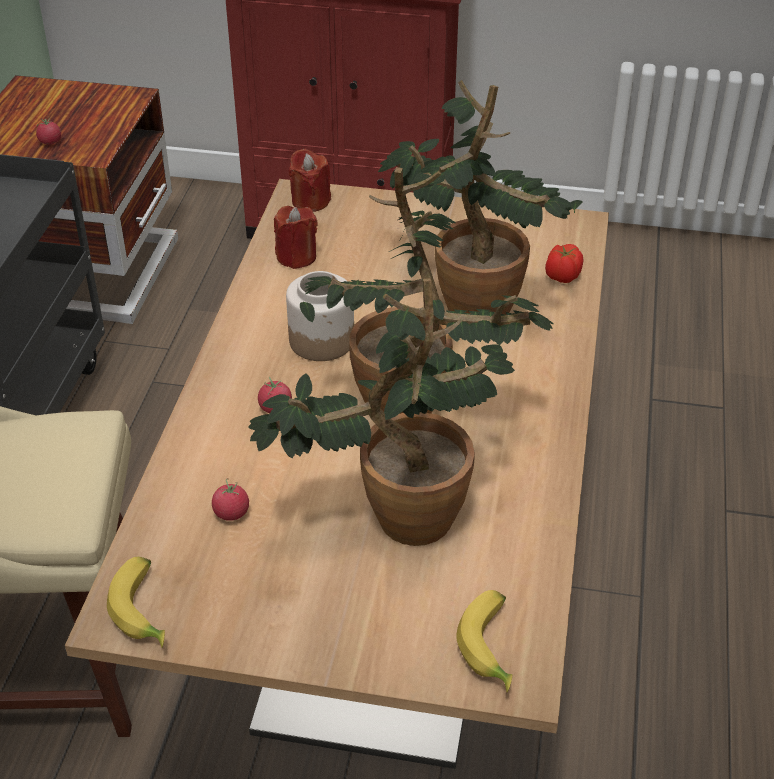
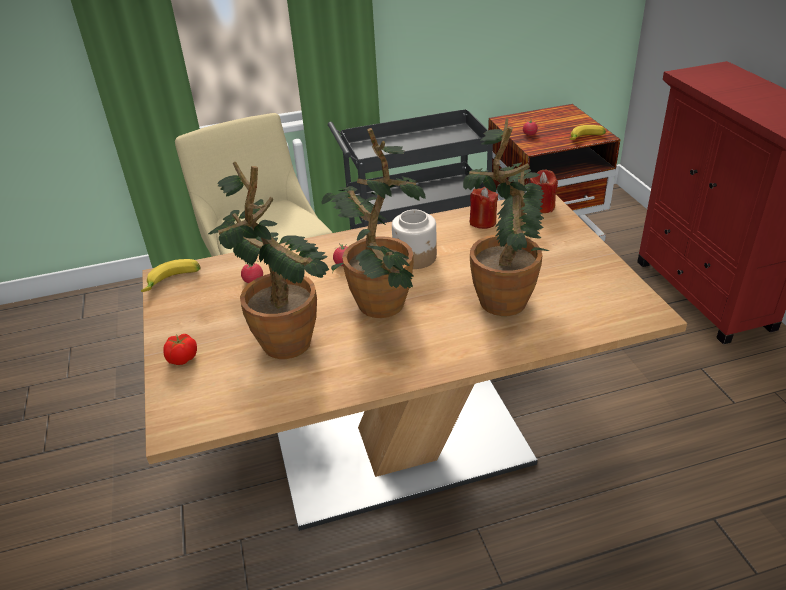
camera: 65 degrees right, 5 degrees down
(493, 647) = (196, 409): banana -> banana (586, 138)
(562, 276) = (578, 325): tomato -> tomato (182, 359)

